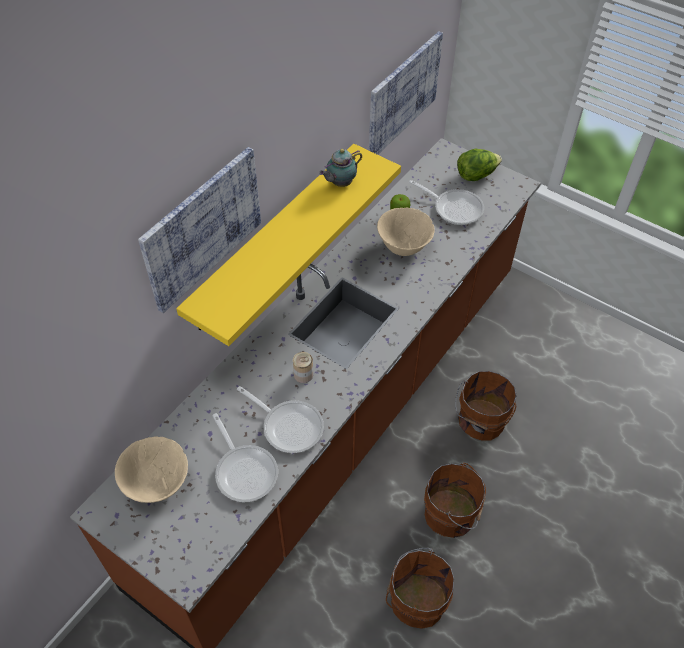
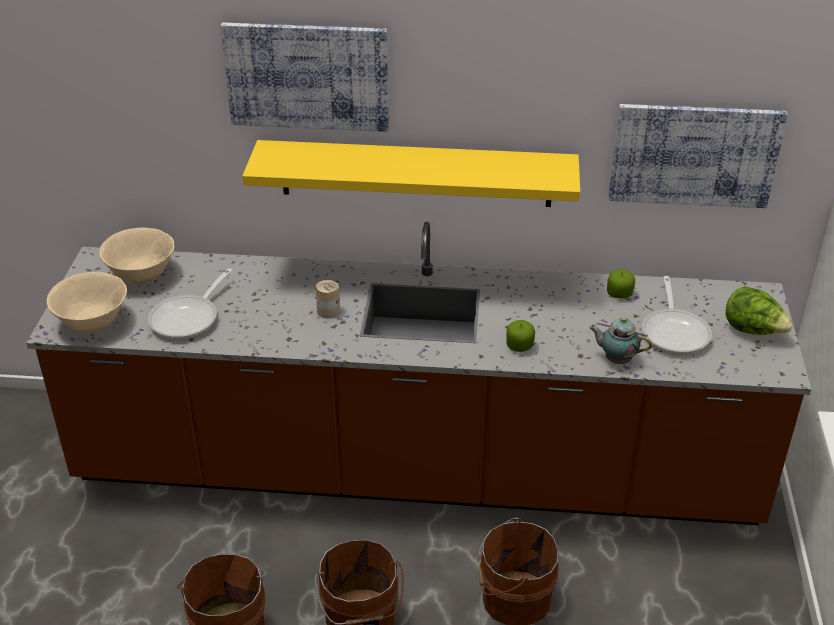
camera: 60 degrees right, 15 degrees down
(289, 426) = (259, 325): frying pan -> none
(340, 183) = (507, 165): teapot -> teapot (616, 359)
(403, 246) = (570, 315): beige bowl -> beige bowl (93, 323)
(418, 287) = (519, 346): none -> apple

